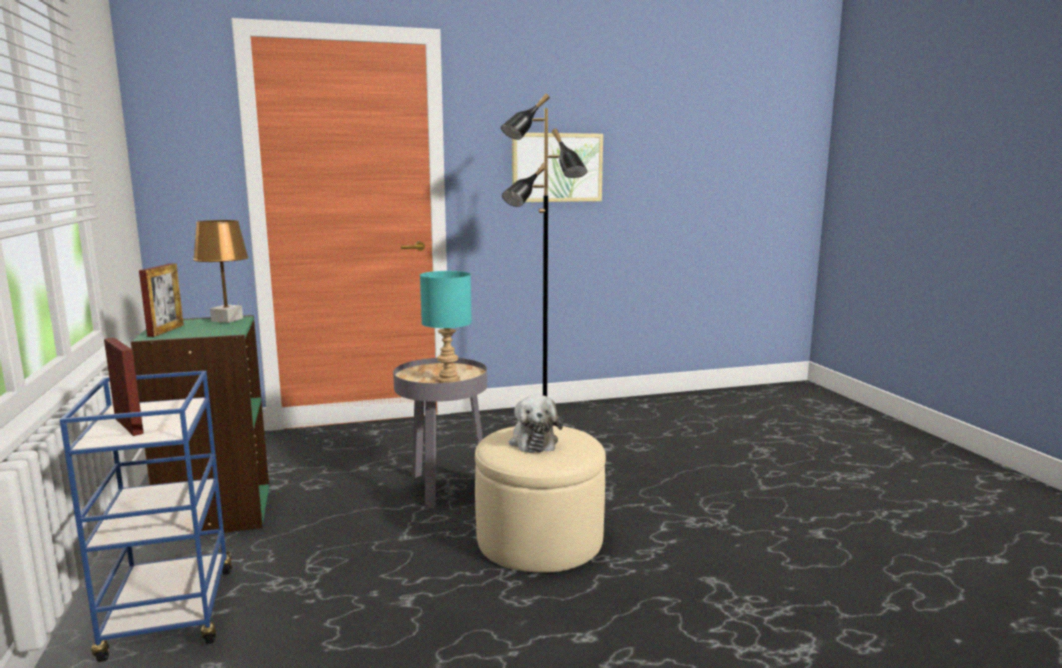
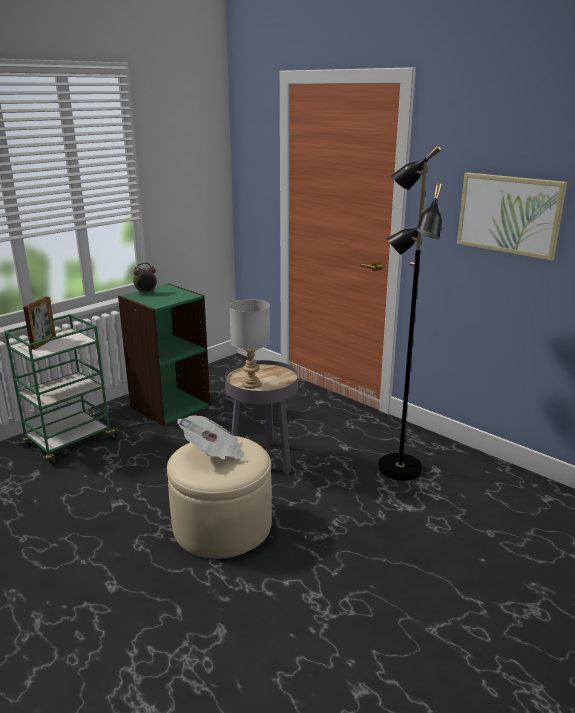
camera: 60 degrees right, 10 degrees up
(166, 330) = (146, 293): picture frame -> alarm clock
(171, 615) = (70, 443): blue cart -> green cart
(227, 320) = (184, 294): brown table lamp -> none
(448, 380) = (251, 385): turquoise table lamp -> grey table lamp
(533, 441) = (214, 454): plush toy -> newspaper

